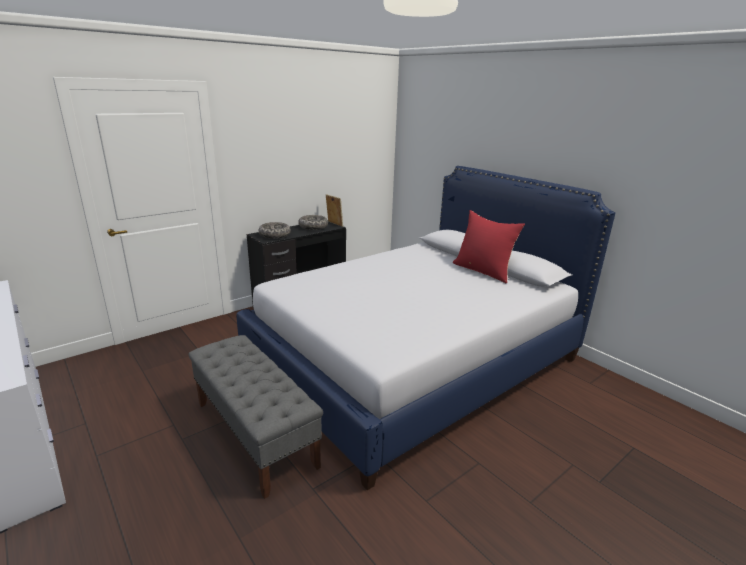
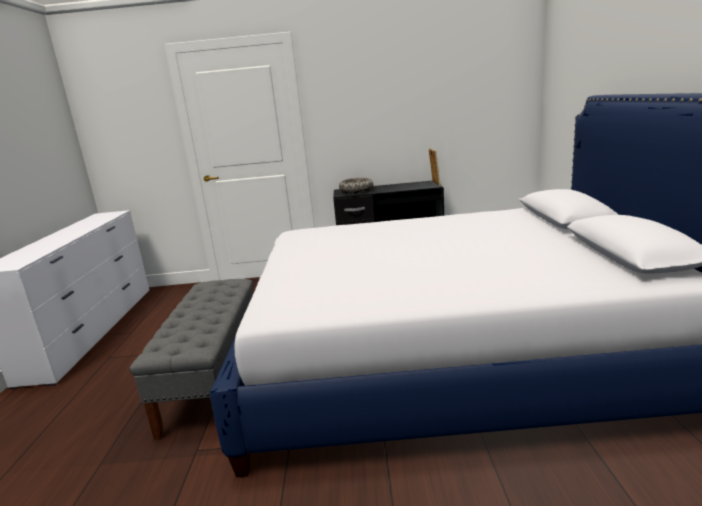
camera: 40 degrees right, 5 degrees down
(313, 227) = (407, 185): bowl -> none
(483, 271) = (567, 244): red pillow -> none

